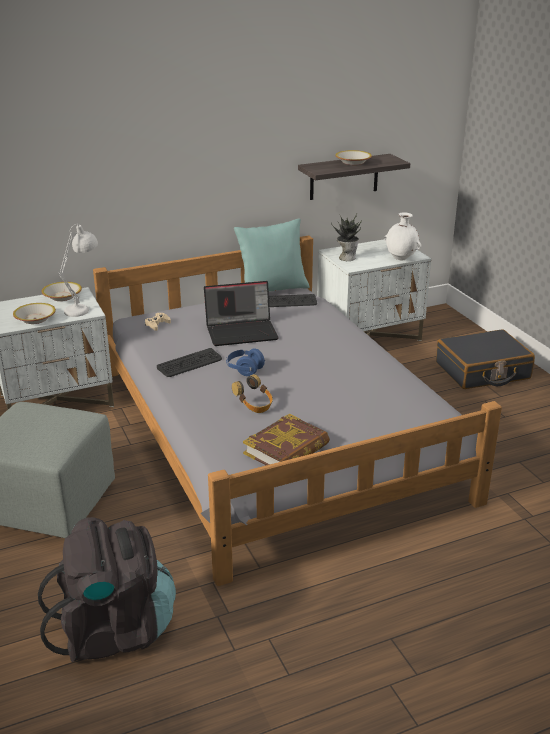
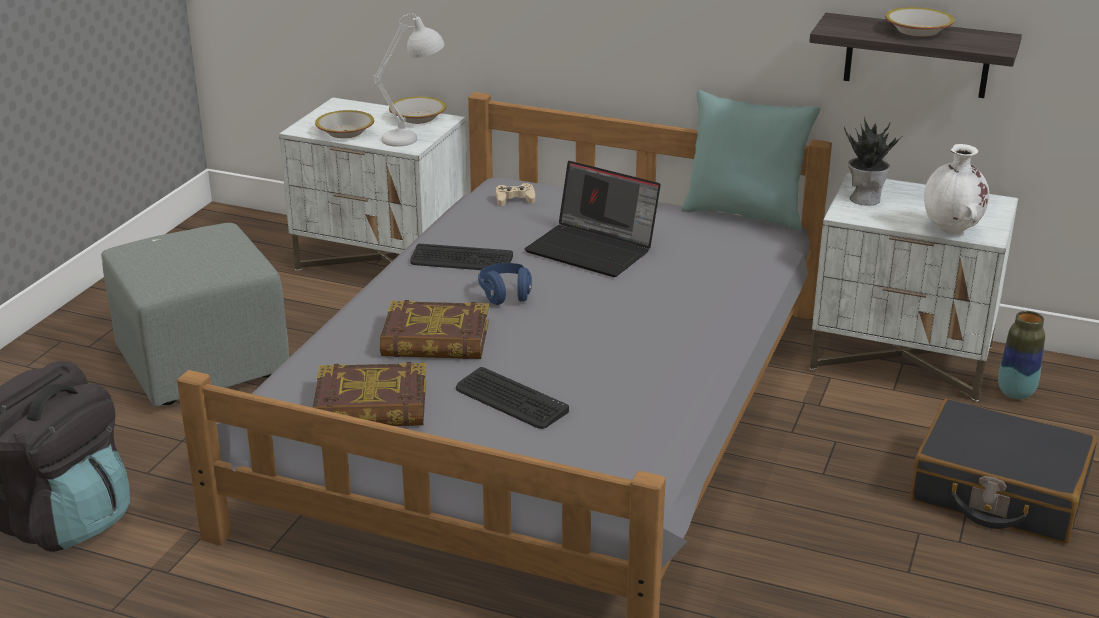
camera: 45 degrees right, 0 degrees up
(254, 405) = (435, 340): headphones -> book
(288, 302) = (728, 237): keyboard -> keyboard (510, 400)
(428, 331) = (1015, 393): none -> vase

